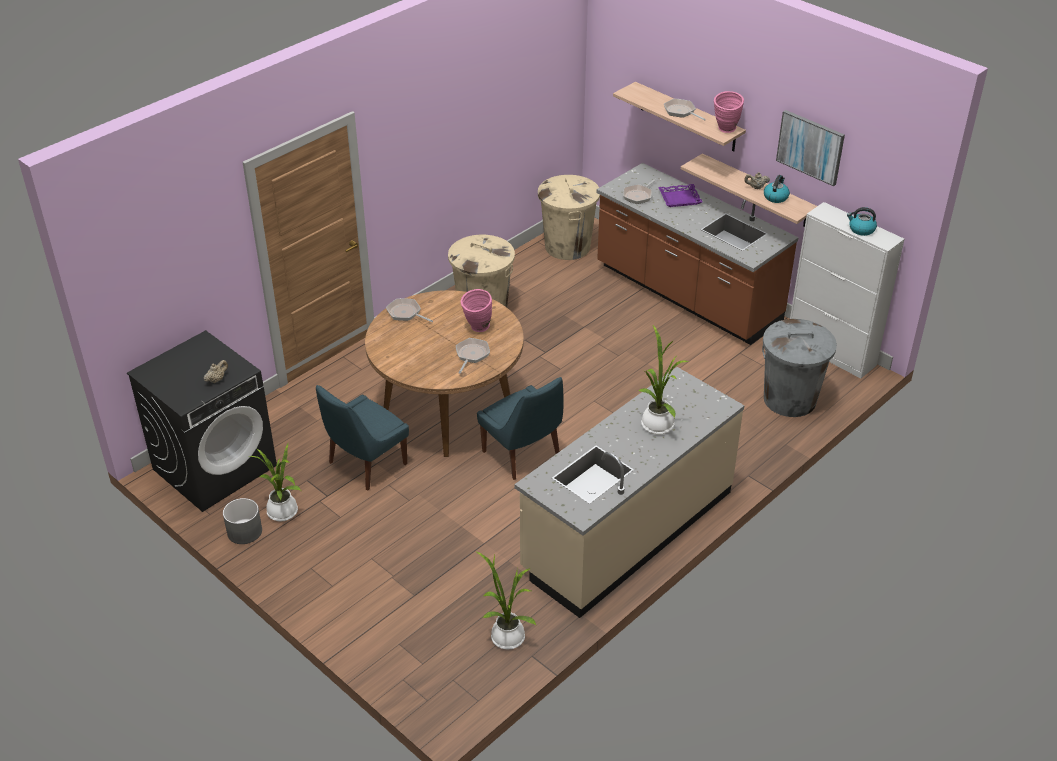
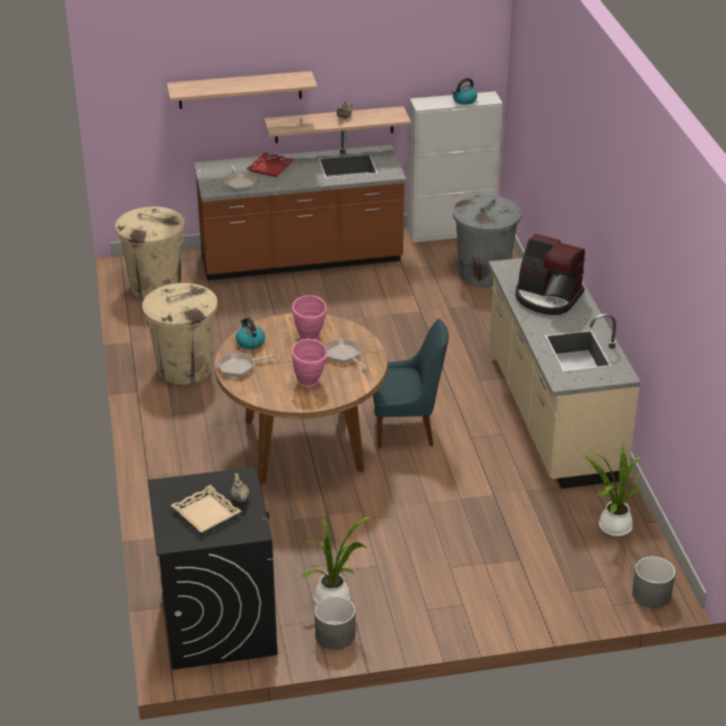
camera: 55 degrees left, 5 degrees down
(188, 373) = (206, 513): none -> beige tray
(365, 465) = (321, 522): blue chair -> none
(436, 699) = (651, 595): none -> grey planter
(657, 423) = (547, 297): potted plant -> coffee machine
(680, 198) = (270, 168): purple tray -> red tray
(681, 112) = (245, 83): frying pan -> none
(725, 130) = (301, 78): pink vase -> pink vase (310, 383)
(775, 197) = (368, 116): kettle -> kettle (250, 342)
(810, 147) = (385, 54): picture -> none

